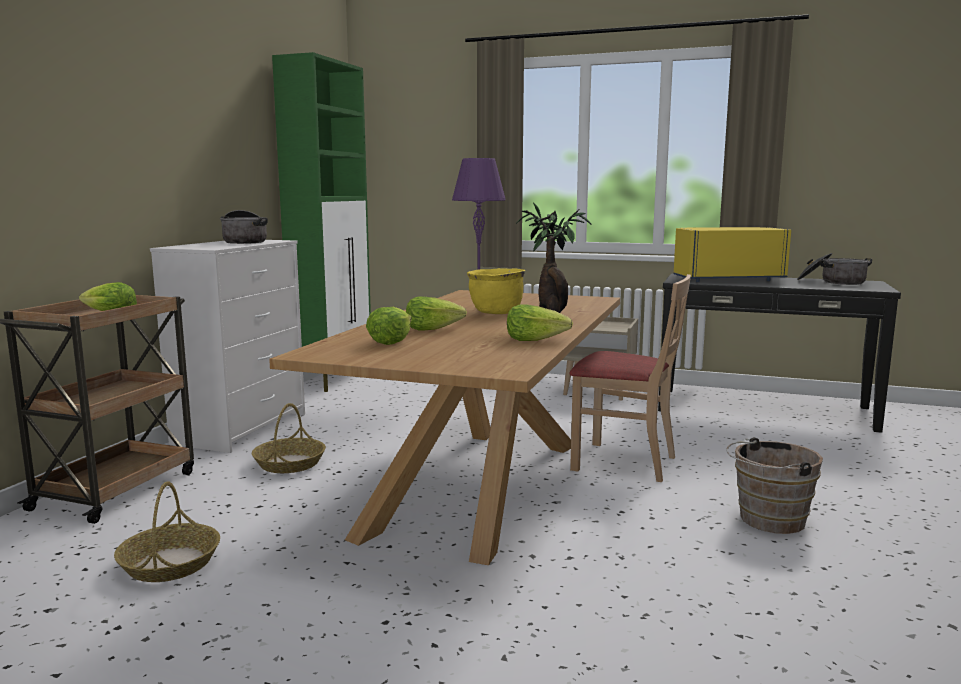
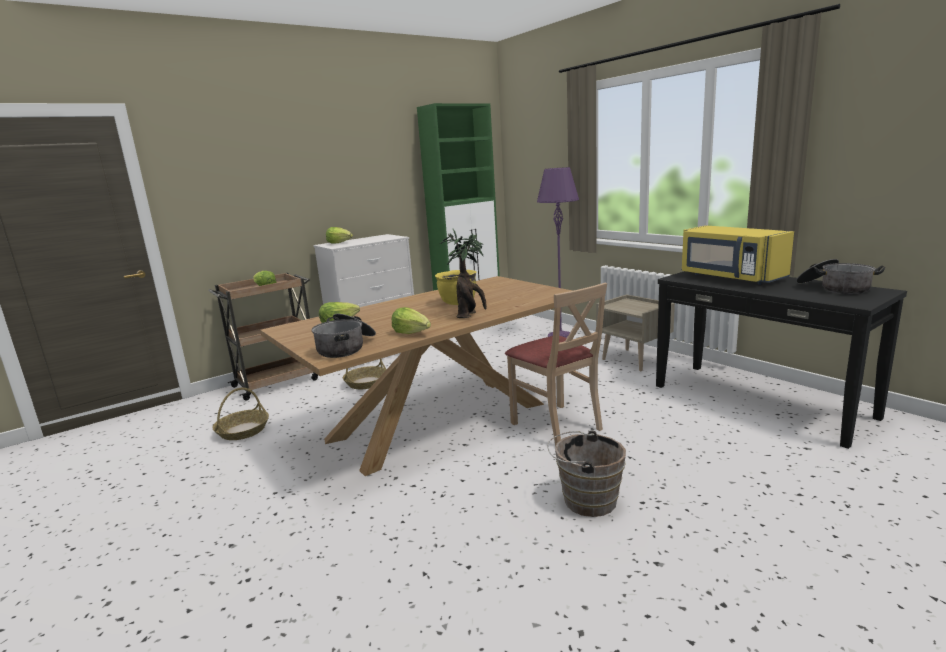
camera: 35 degrees right, 5 degrees up
(245, 241) = (377, 238): cooking pot -> cooking pot (346, 347)
(433, 329) = (384, 315): lettuce -> lettuce (340, 243)
(726, 279) = (730, 277): yellow microwave -> yellow microwave turned 150 degrees counterclockwise

